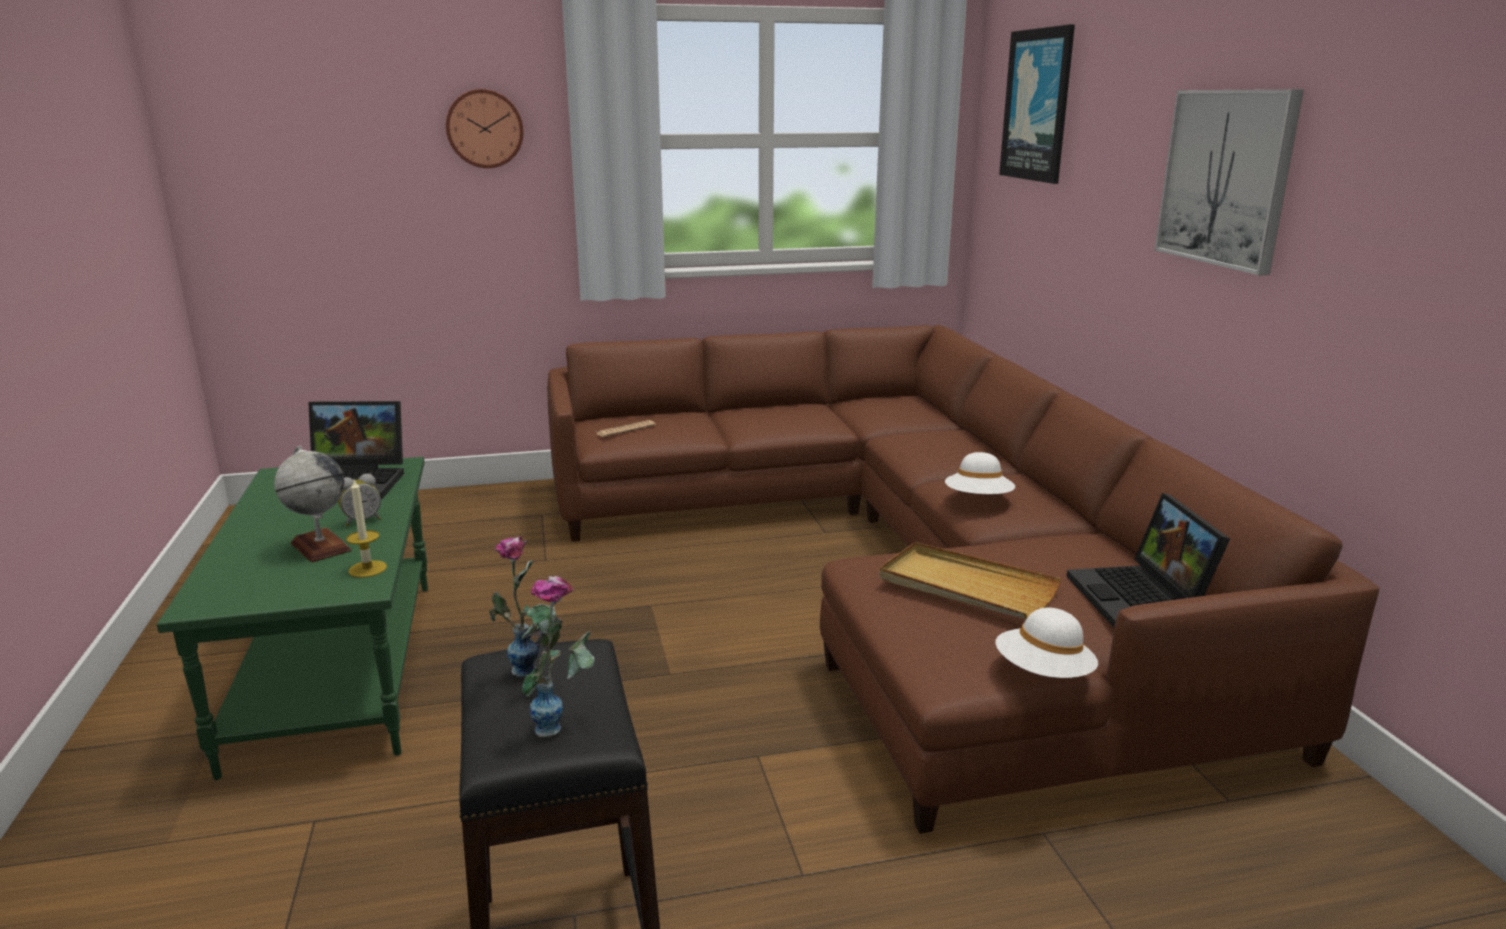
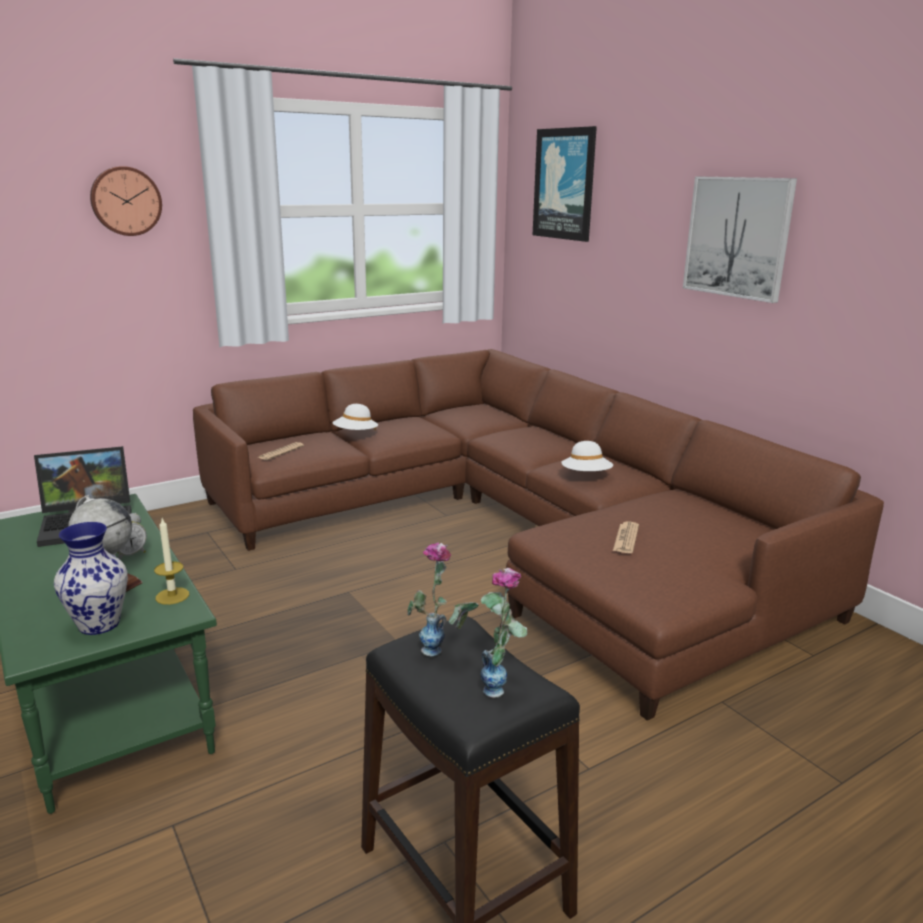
camera: 20 degrees left, 0 degrees up
(278, 586) = (100, 624): none -> vase
(966, 586) = (626, 538): beige tray -> newspaper
(1043, 674) = (715, 590): white hat -> white hat (355, 434)
(1142, 599) = (739, 530): laptop -> none

